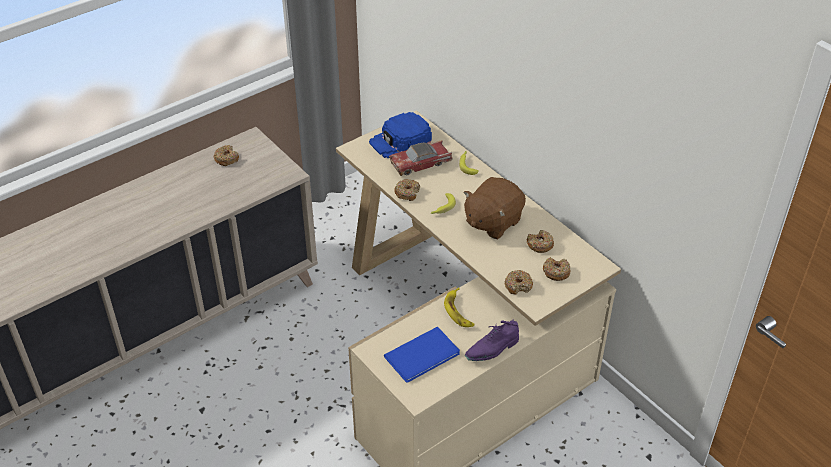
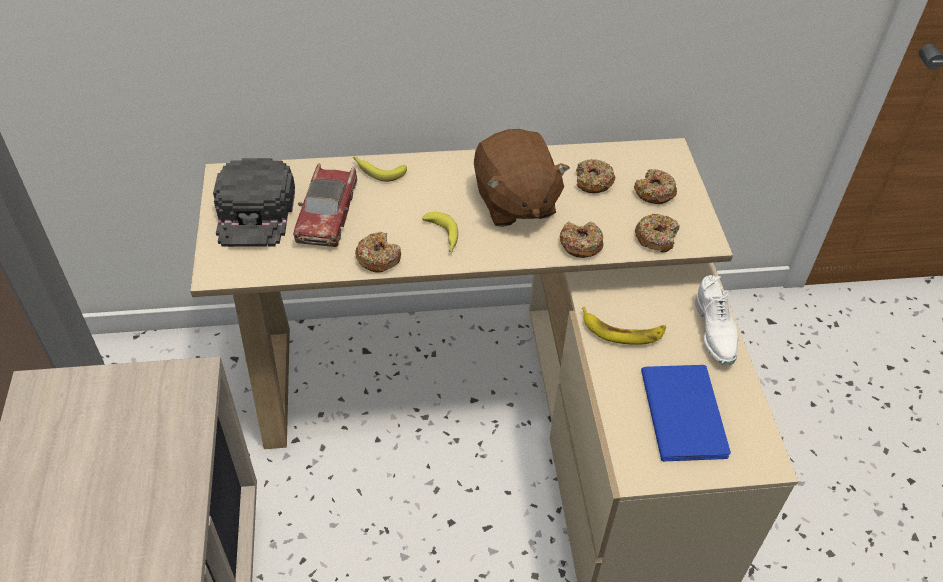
camera: 60 degrees left, 5 degrees up
(226, 159) = (53, 455): donut -> donut (580, 244)
(400, 141) = (255, 211): blue cap -> black cap
(492, 349) = (715, 331): purple shoe -> white shoe

